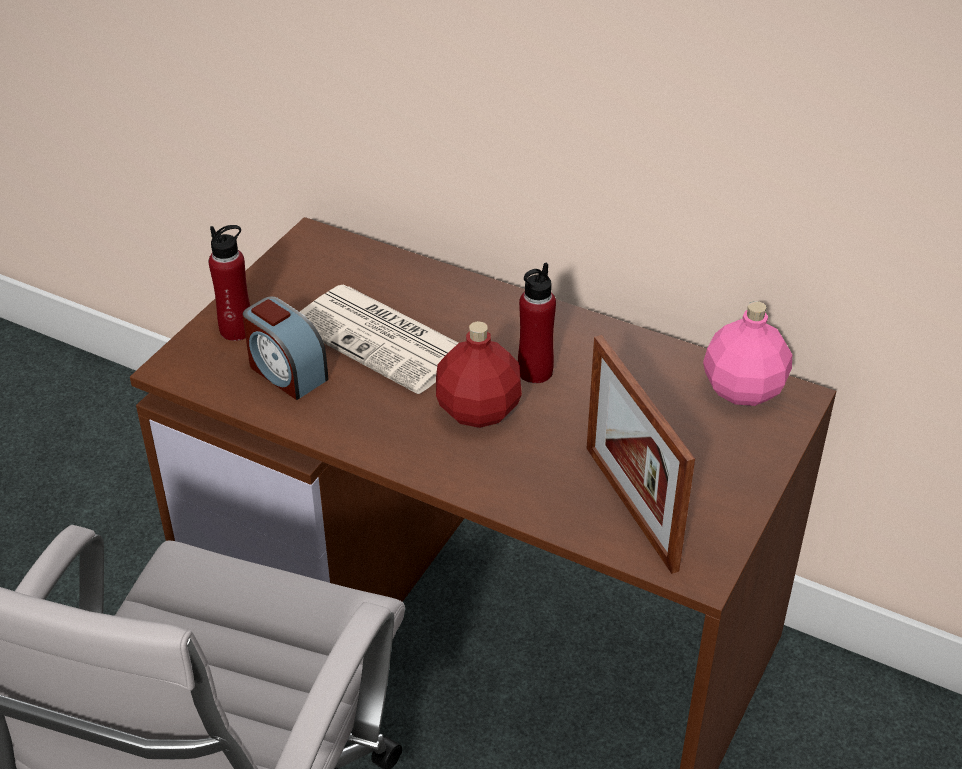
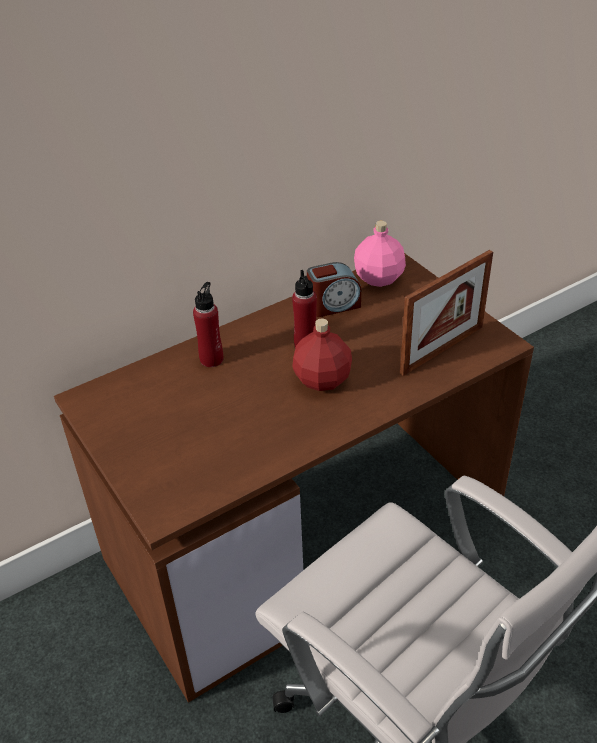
camera: 60 degrees left, 0 degrees up
(237, 330) = (149, 467): red bottle -> red bottle (211, 359)
(286, 372) = (217, 455): alarm clock -> alarm clock (333, 305)
(384, 339) = (223, 398): newspaper -> none
(630, 507) = (442, 349): picture frame -> picture frame turned 45 degrees counterclockwise

